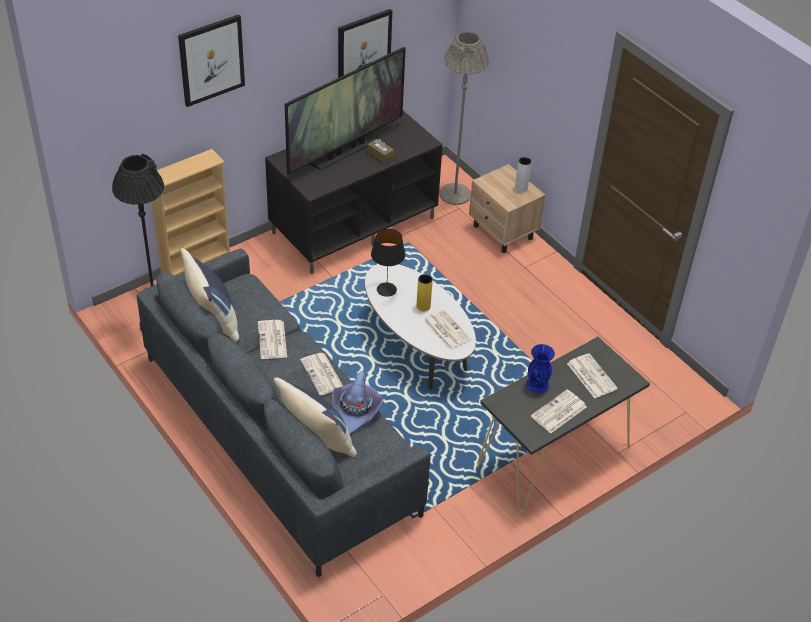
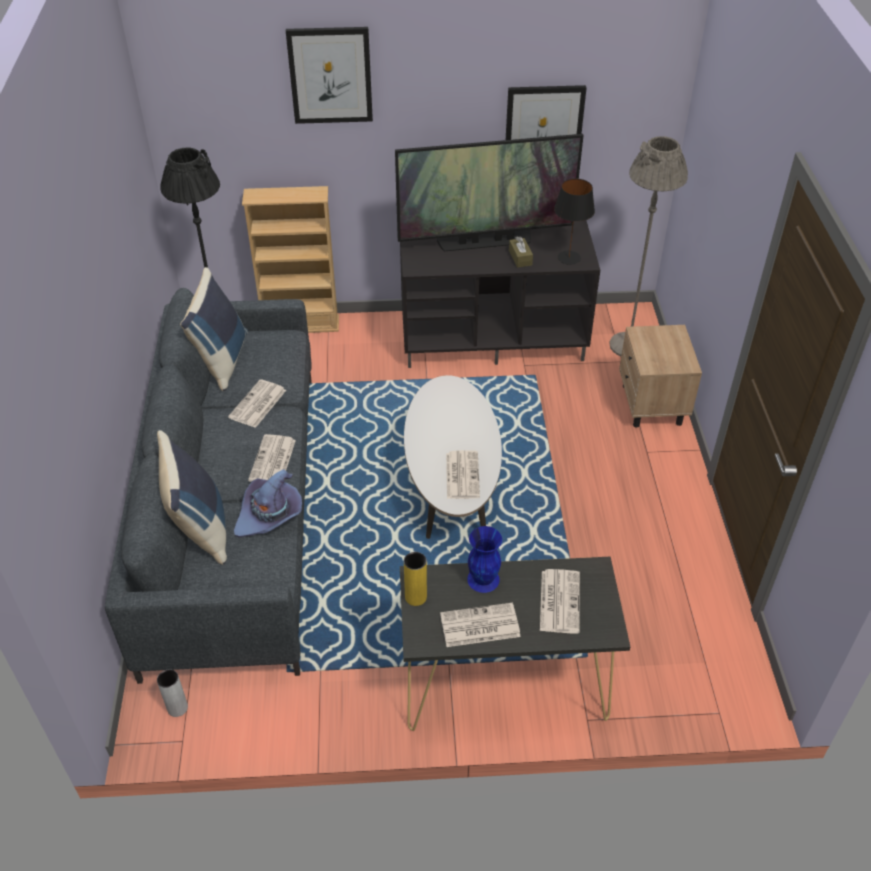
camera: 35 degrees right, 0 degrees up
(386, 290) = (435, 405): black table lamp -> black table lamp (568, 258)
(423, 306) = (459, 439): yellow vase -> yellow vase (415, 597)
(521, 188) = (677, 355): grey vase -> grey vase (177, 708)

